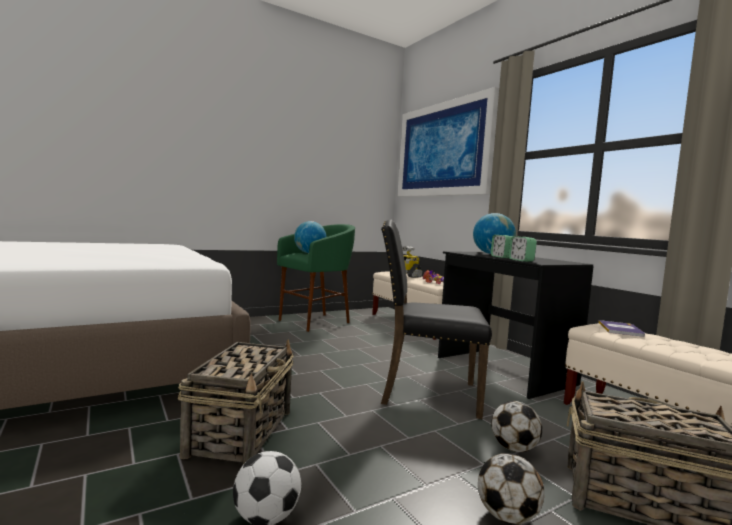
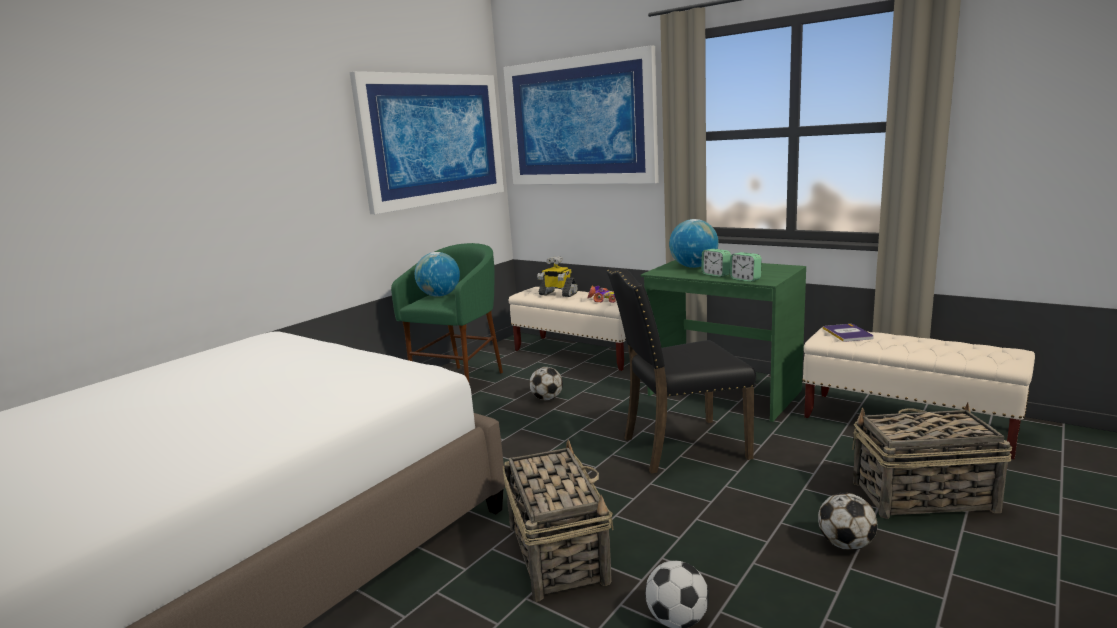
camera: 20 degrees left, 10 degrees up
(339, 153) = (434, 139): none -> picture
(502, 370) = (722, 393): black desk -> green desk
(514, 448) = (802, 480): football -> football (547, 399)

